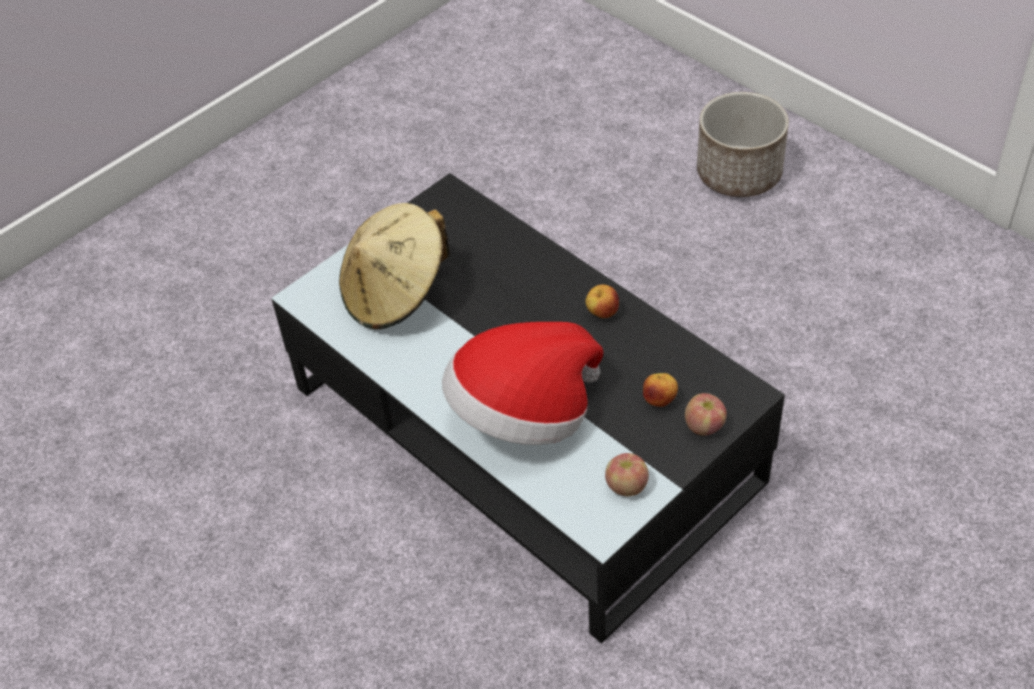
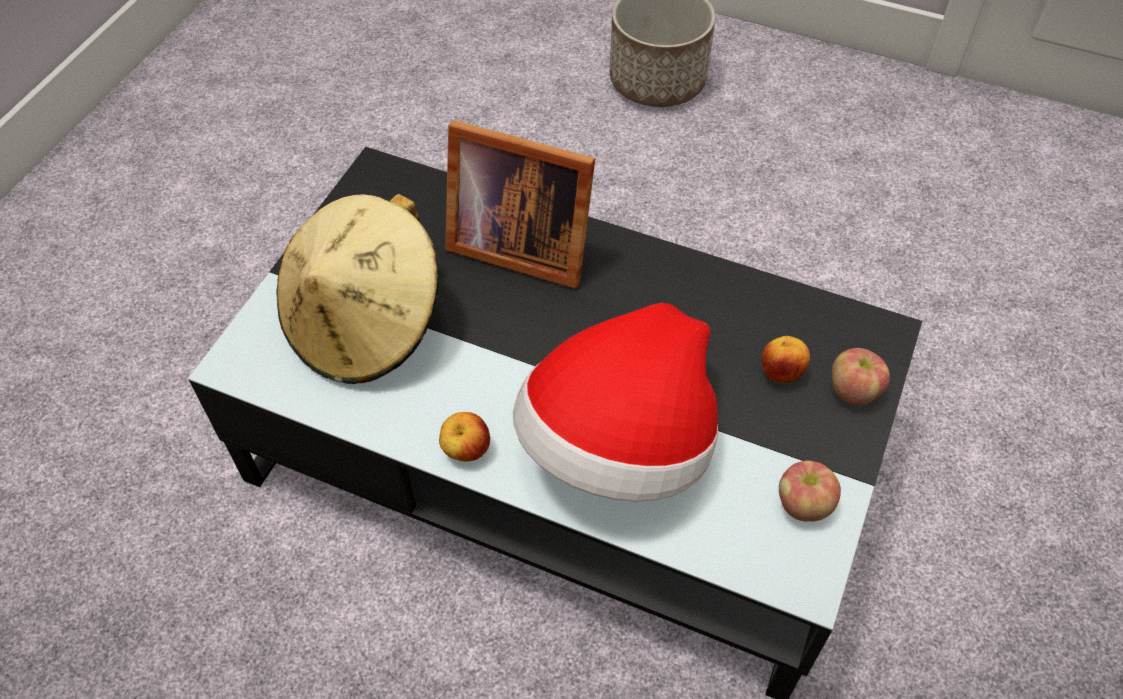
camera: 25 degrees left, 5 degrees up
(522, 266) = (517, 244): none -> picture frame
(602, 313) = (649, 277): apple -> apple (466, 450)

